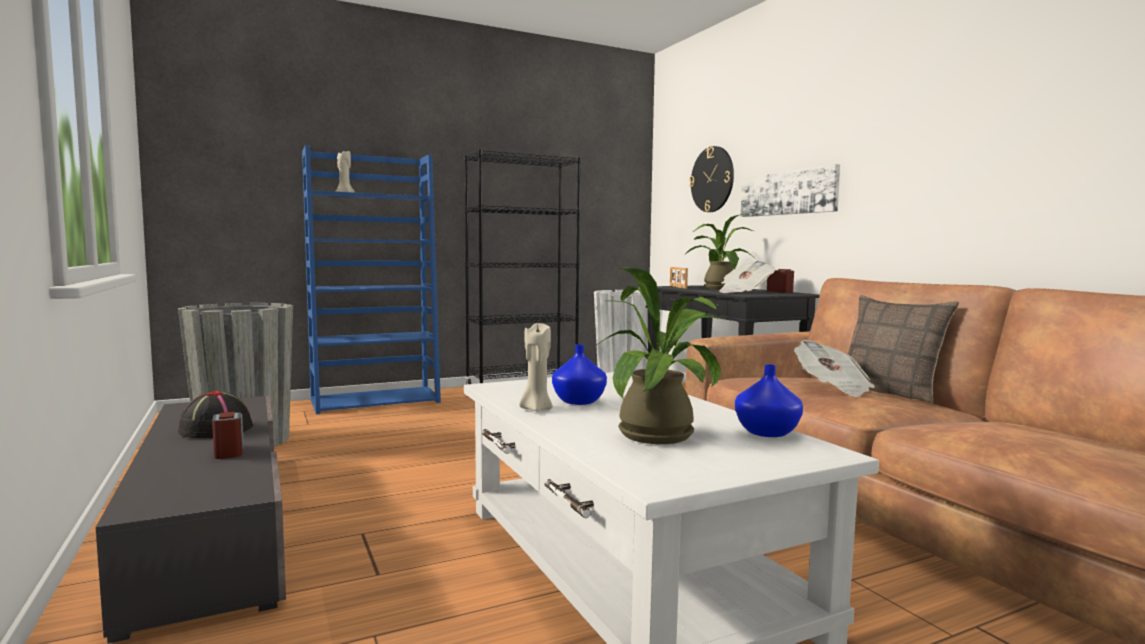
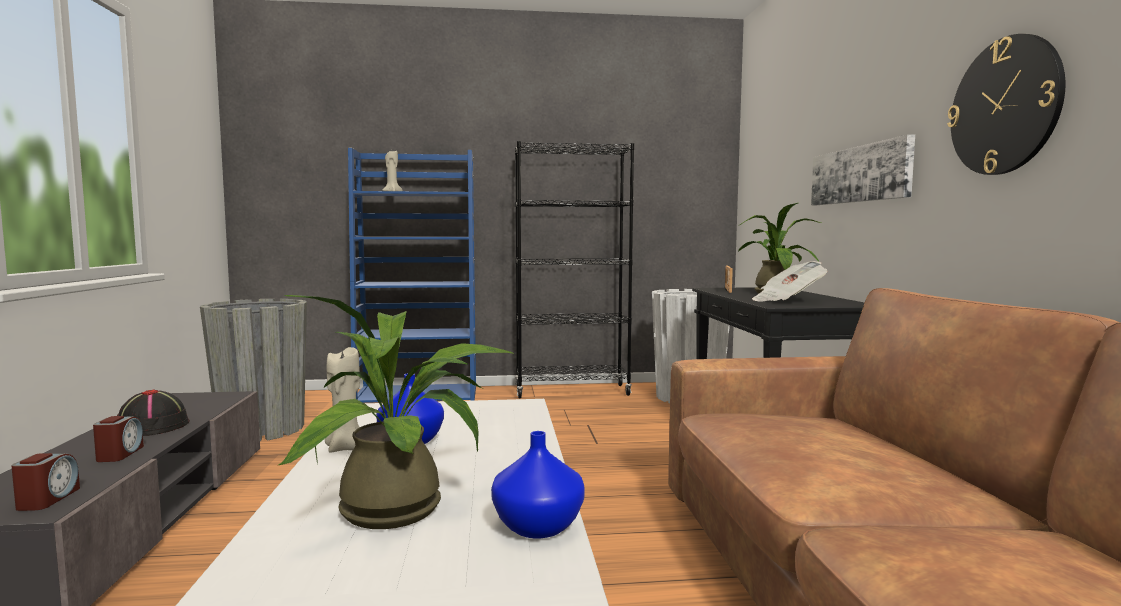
camera: 20 degrees right, 0 degrees up
(712, 179) = (789, 160): wall clock -> wall clock (1004, 106)
(780, 291) = (841, 300): alarm clock -> alarm clock (48, 499)
(833, 388) = (810, 447): newspaper -> none
(889, 391) = (915, 457): pillow -> none

